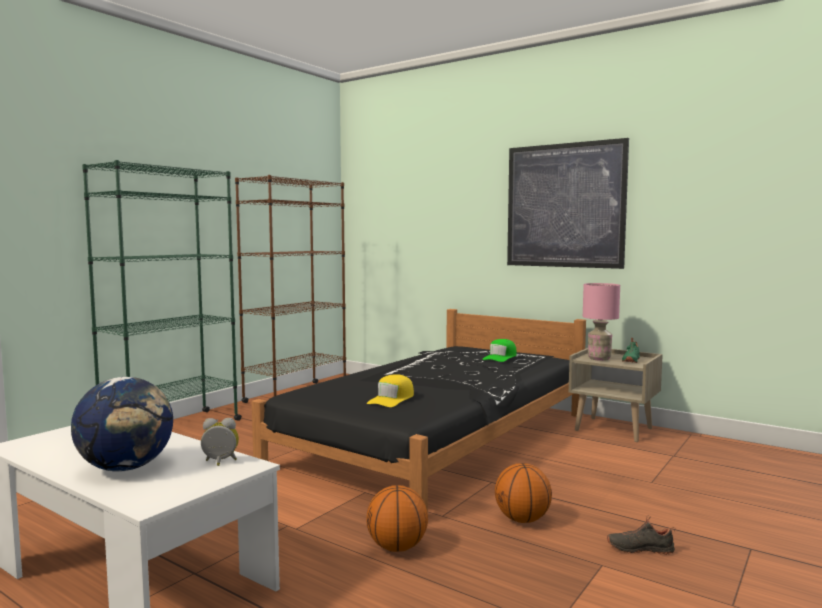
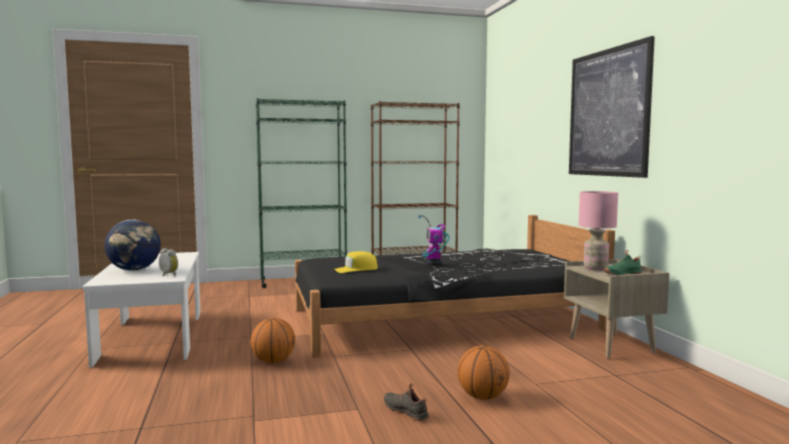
camera: 40 degrees right, 0 degrees up
(447, 377) = (433, 264): none -> toy robot
(500, 357) = (523, 258): green cap -> none
(522, 519) = (374, 373): basketball -> basketball (483, 397)

